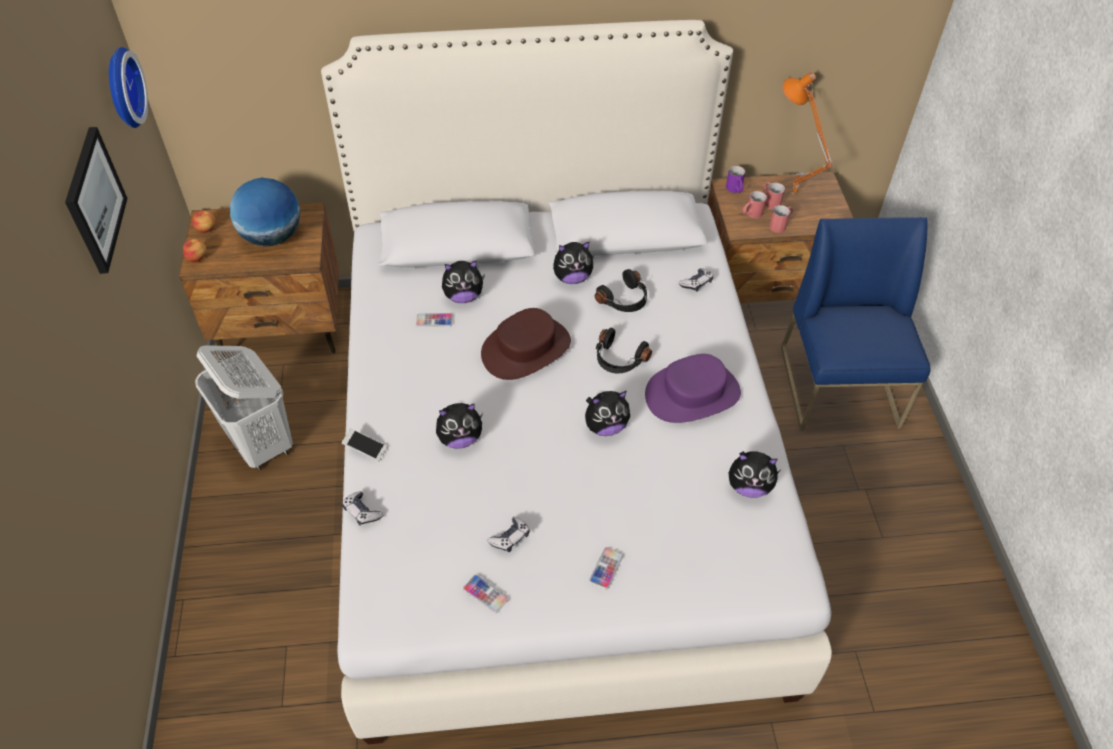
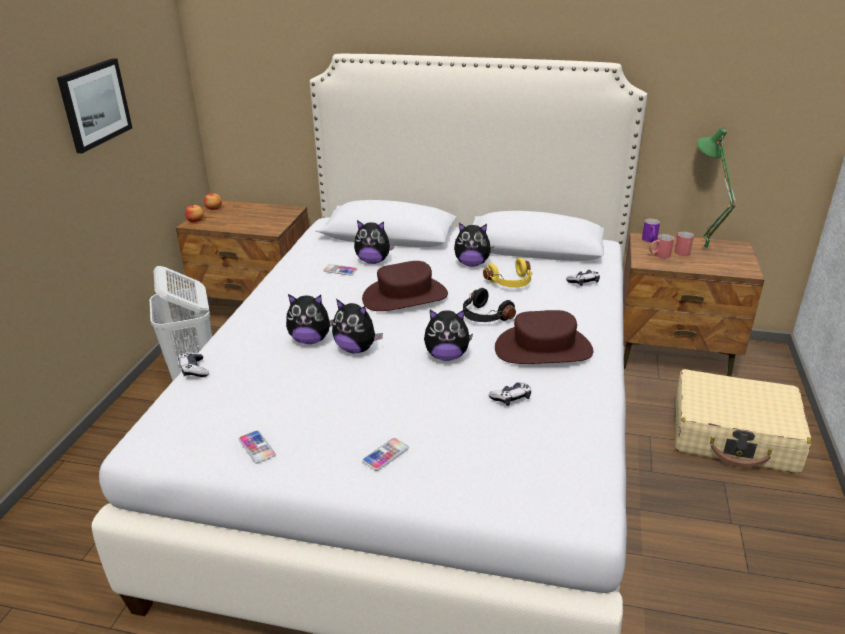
camera: 20 degrees right, 20 degrees down
(121, 88) = (163, 66): wall clock -> none
(272, 237) = (256, 218): globe -> none
(365, 448) = (228, 332): phone -> none
(510, 538) = (307, 411): game controller -> game controller (511, 398)
(624, 300) = (511, 283): black headphones -> yellow headphones
(692, 394) = (543, 349): purple hat -> brown hat
(749, 486) = (569, 424): plush toy -> plush toy (356, 349)
(780, 225) = (684, 265): red mug -> none
(790, 195) = (702, 249): orange table lamp -> green table lamp
(840, 387) = (734, 435): blue chair -> beige suitcase

